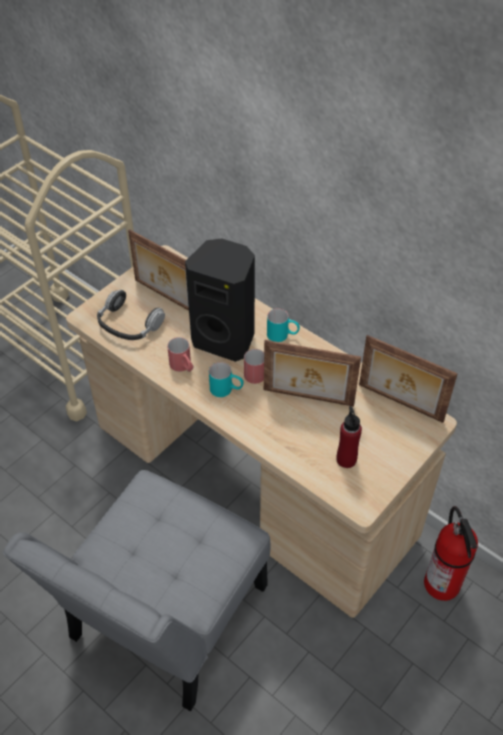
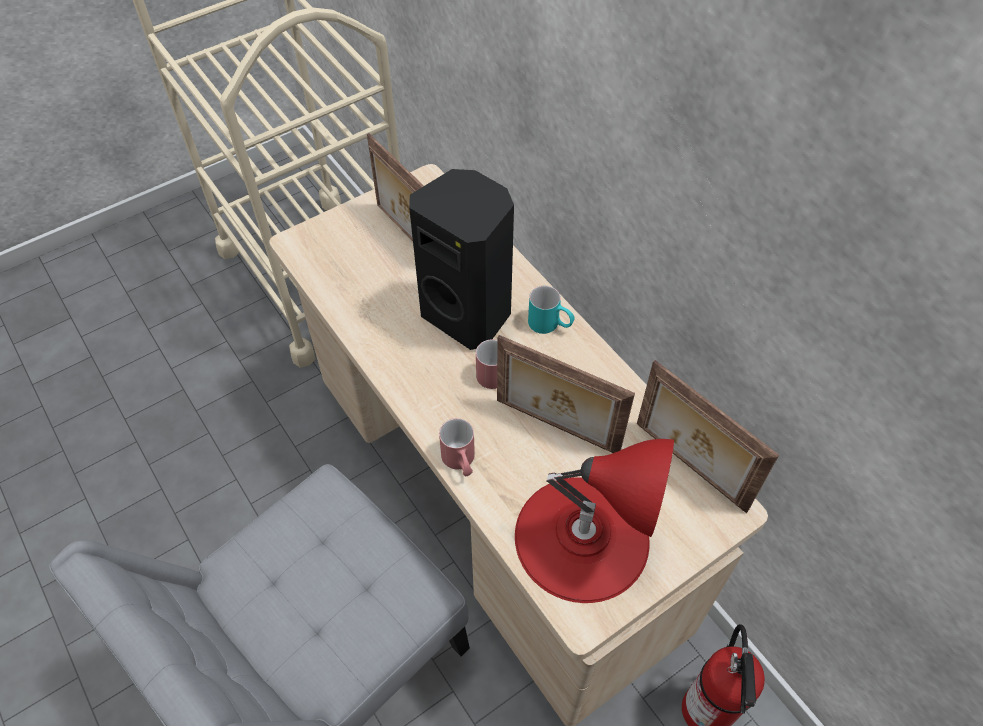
camera: 15 degrees right, 5 degrees up
(129, 324) = (347, 265): headphones -> none
(183, 367) = (397, 342): red mug -> red mug (460, 462)
(226, 390) = (445, 389): turquoise mug -> none
(346, 459) = (582, 537): red bottle -> red table lamp

